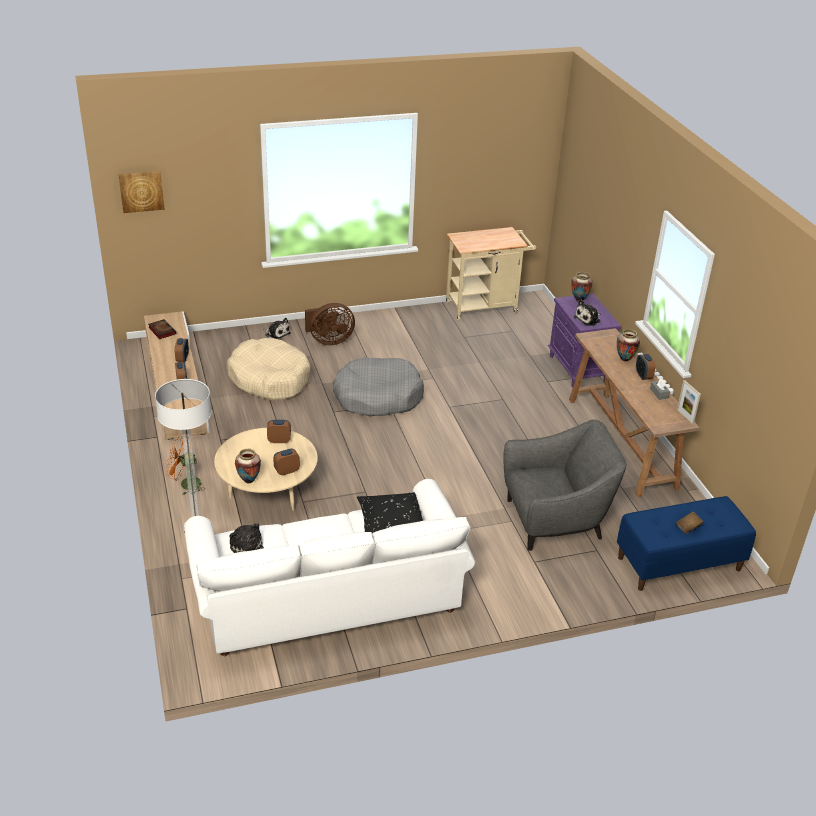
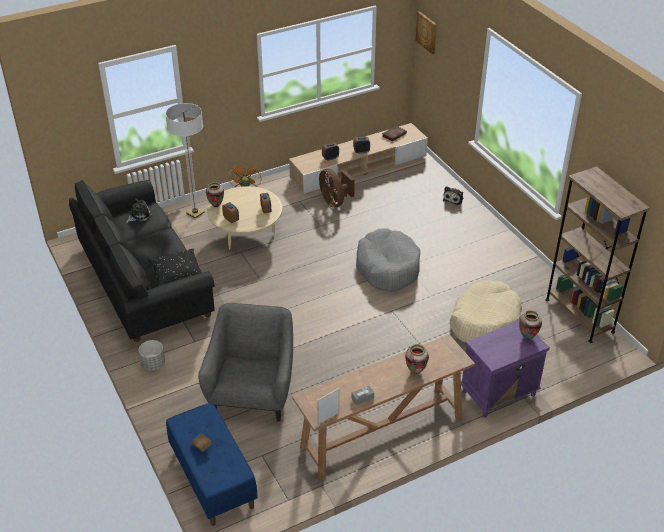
camera: 80 degrees right, 5 degrees up
(269, 379) = (386, 208): beige dog bed -> beige dog bed (484, 321)
(327, 595) = (145, 280): white sofa -> black sofa
(329, 341) = (459, 227): brown fan -> brown fan (335, 201)
(485, 307) = (579, 315): beige cart -> brown bookcase
(496, 598) = (153, 364): none -> grey planter
(555, 520) = (253, 392): grey armchair -> grey armchair turned 150 degrees counterclockwise
(588, 319) = (490, 346): plush toy -> none
(643, 376) = (390, 386): alarm clock -> none

